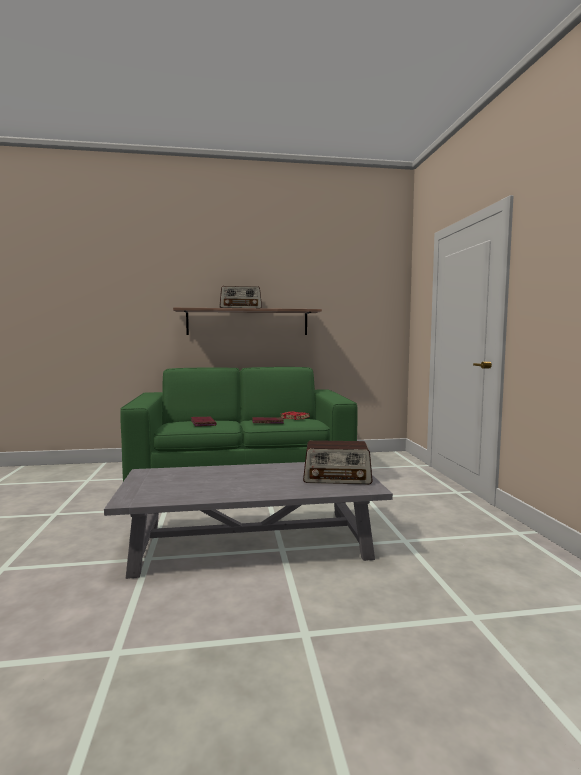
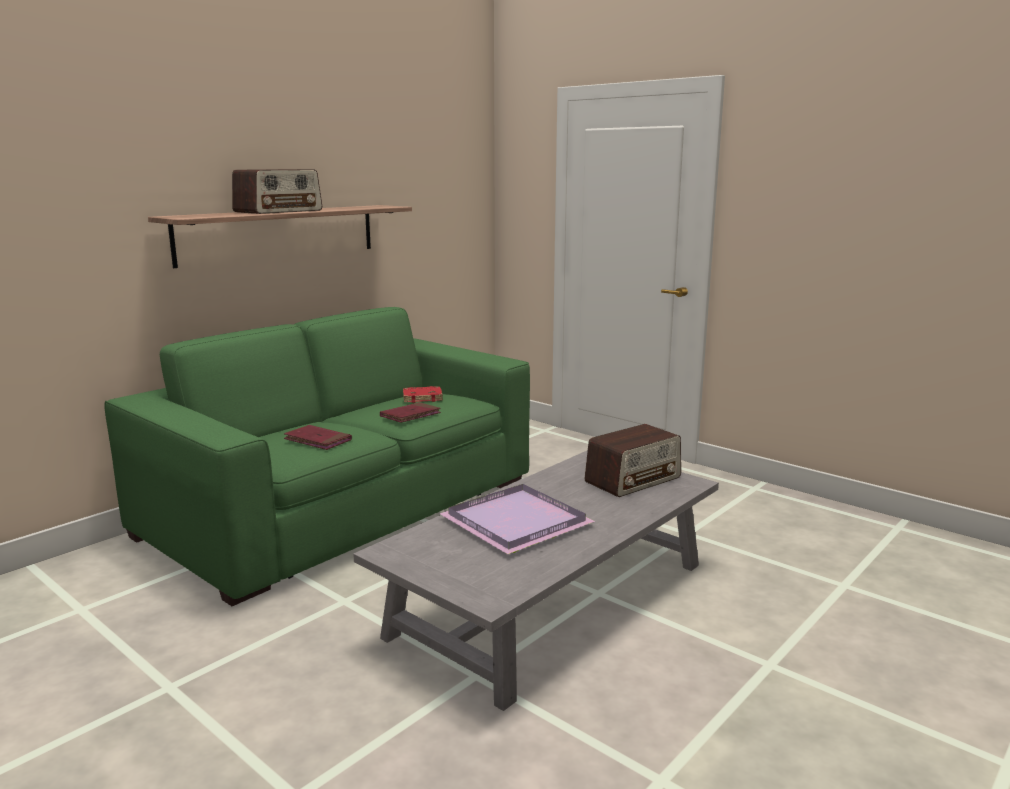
camera: 40 degrees left, 10 degrees up
(222, 478) = (516, 523): none -> purple tray

